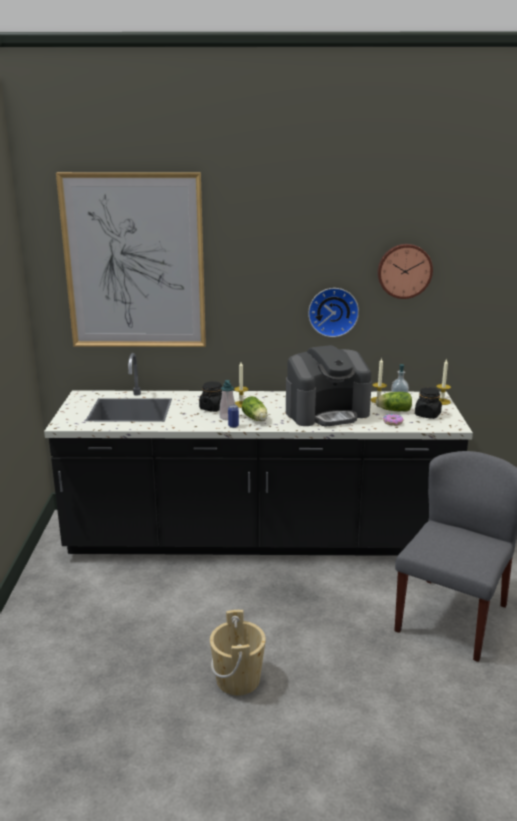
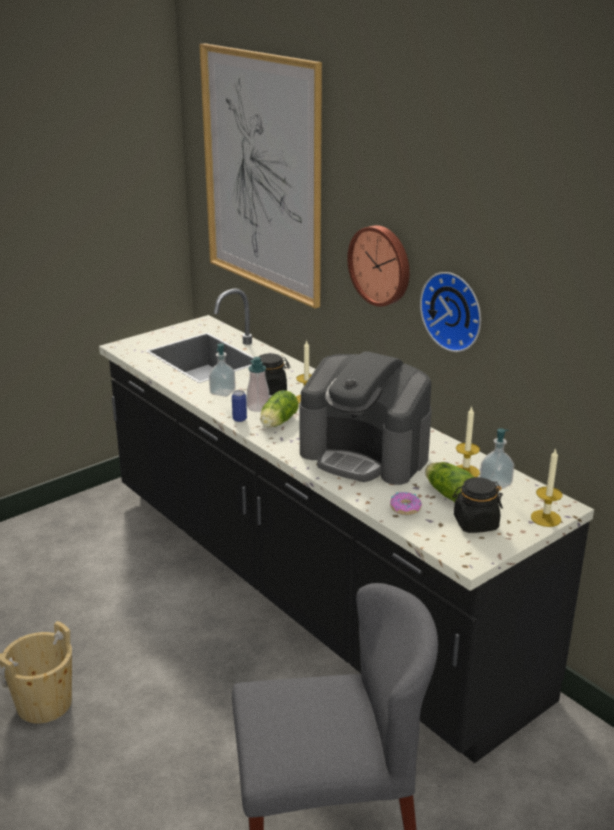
camera: 50 degrees right, 5 degrees up
(190, 419) = (222, 392): none -> soap dispenser
(404, 270) = (551, 275): wall clock -> wall clock (381, 265)

